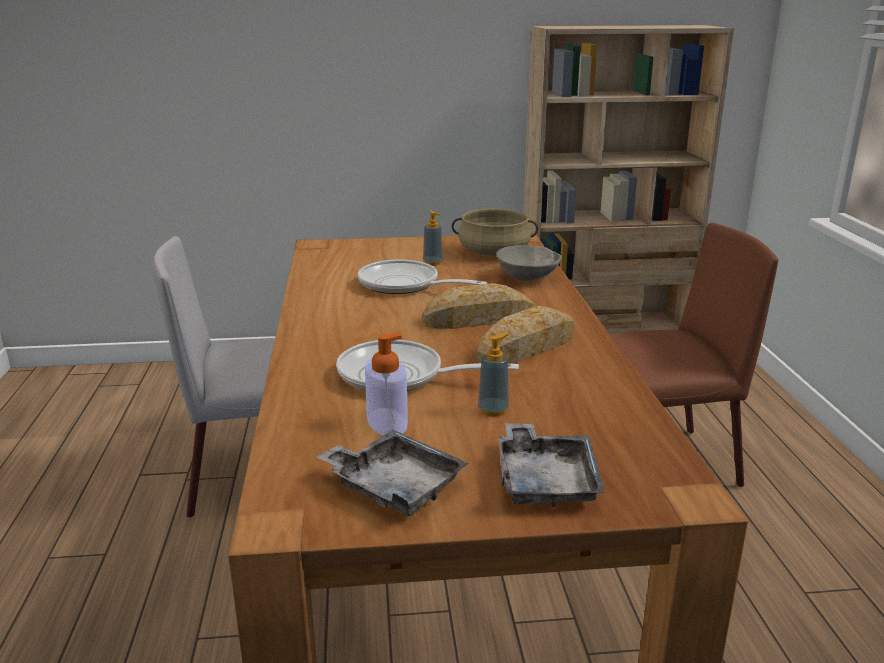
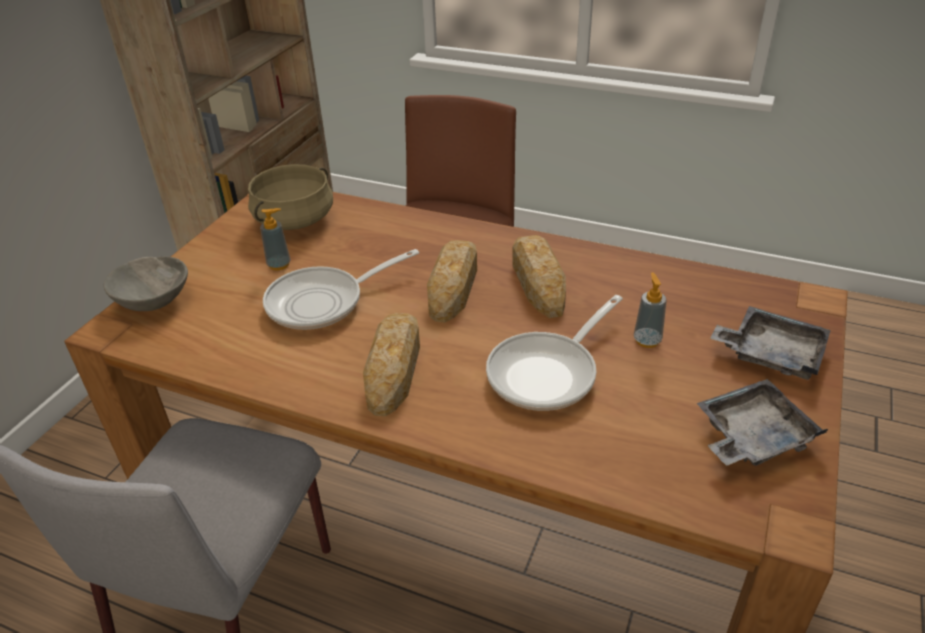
camera: 60 degrees left, 15 degrees up
(353, 323) = (394, 367): none -> bread
(387, 423) = (638, 408): soap dispenser -> none
(526, 277) = (381, 225): grey bowl -> grey bowl (152, 300)

